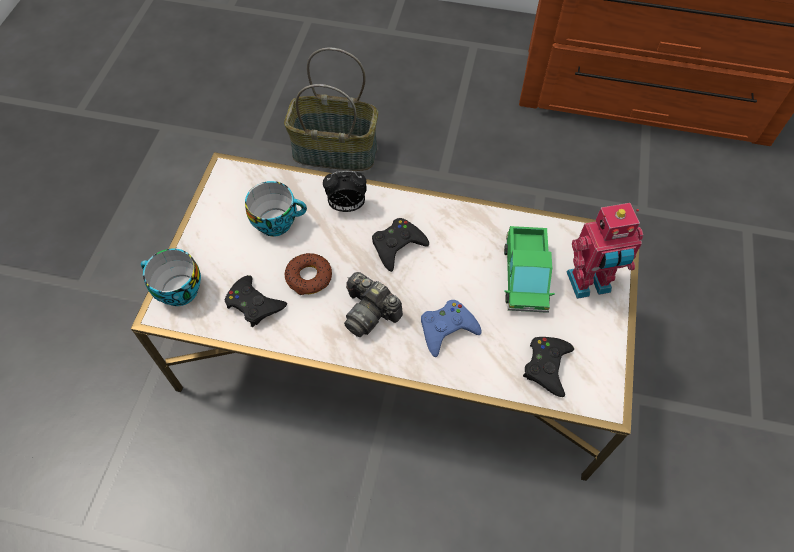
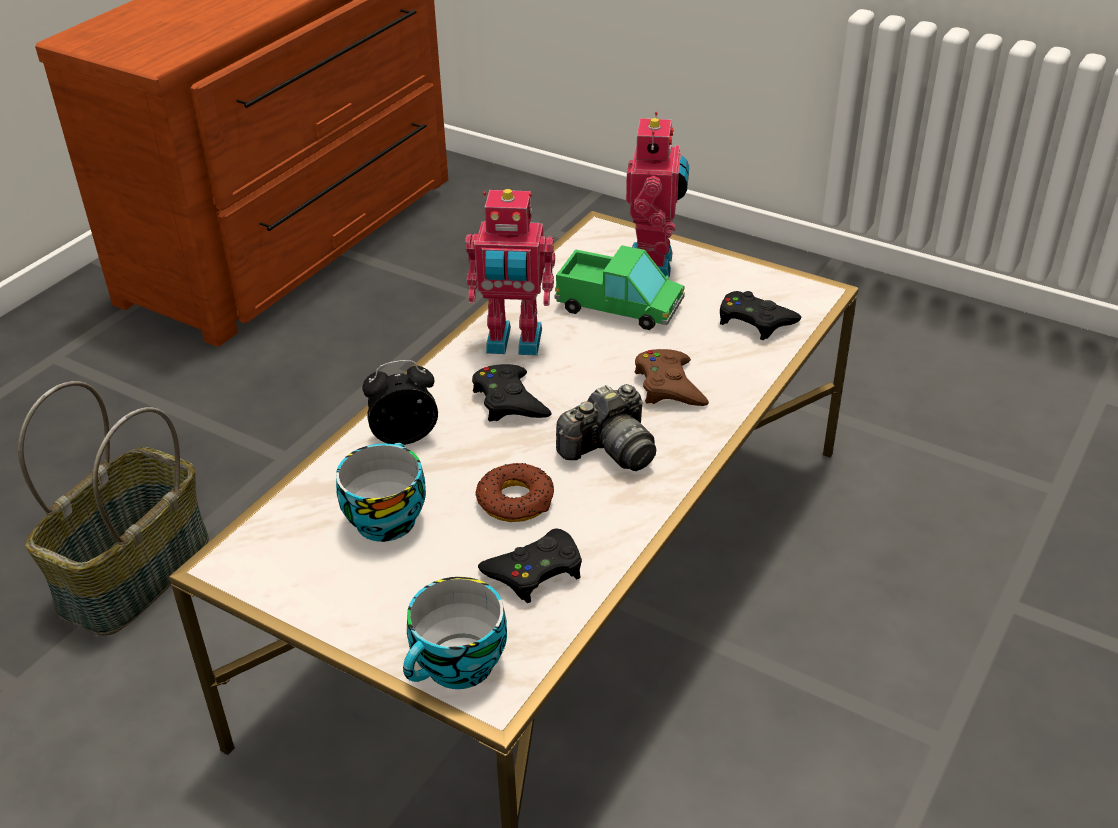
camera: 70 degrees left, 20 degrees down
(346, 206) = (405, 436): alarm clock -> alarm clock turned 120 degrees counterclockwise
(447, 329) = (669, 386): blue game controller -> brown game controller
(456, 230) = (513, 343): none -> toy robot

